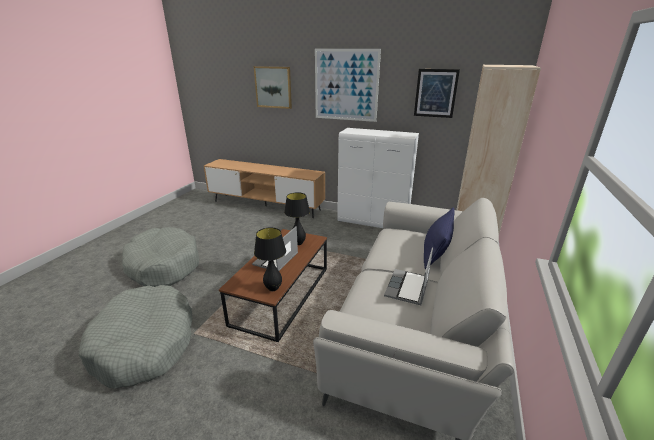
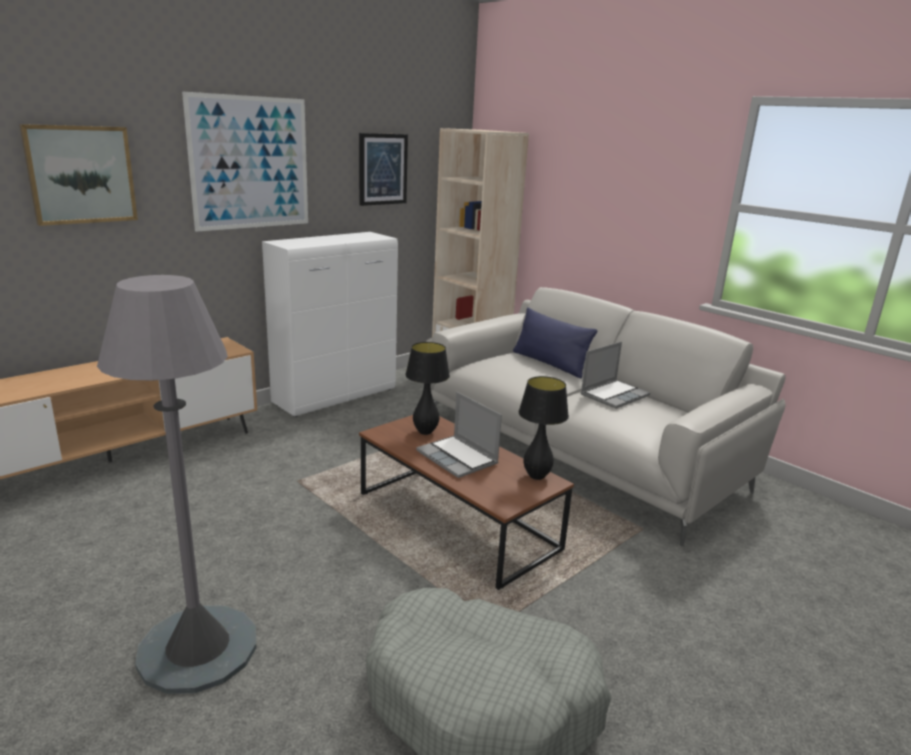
camera: 65 degrees left, 5 degrees down
(163, 265) = (198, 648): grey dog bed -> grey floor lamp
(408, 288) = (614, 395): laptop -> laptop turned 90 degrees counterclockwise

